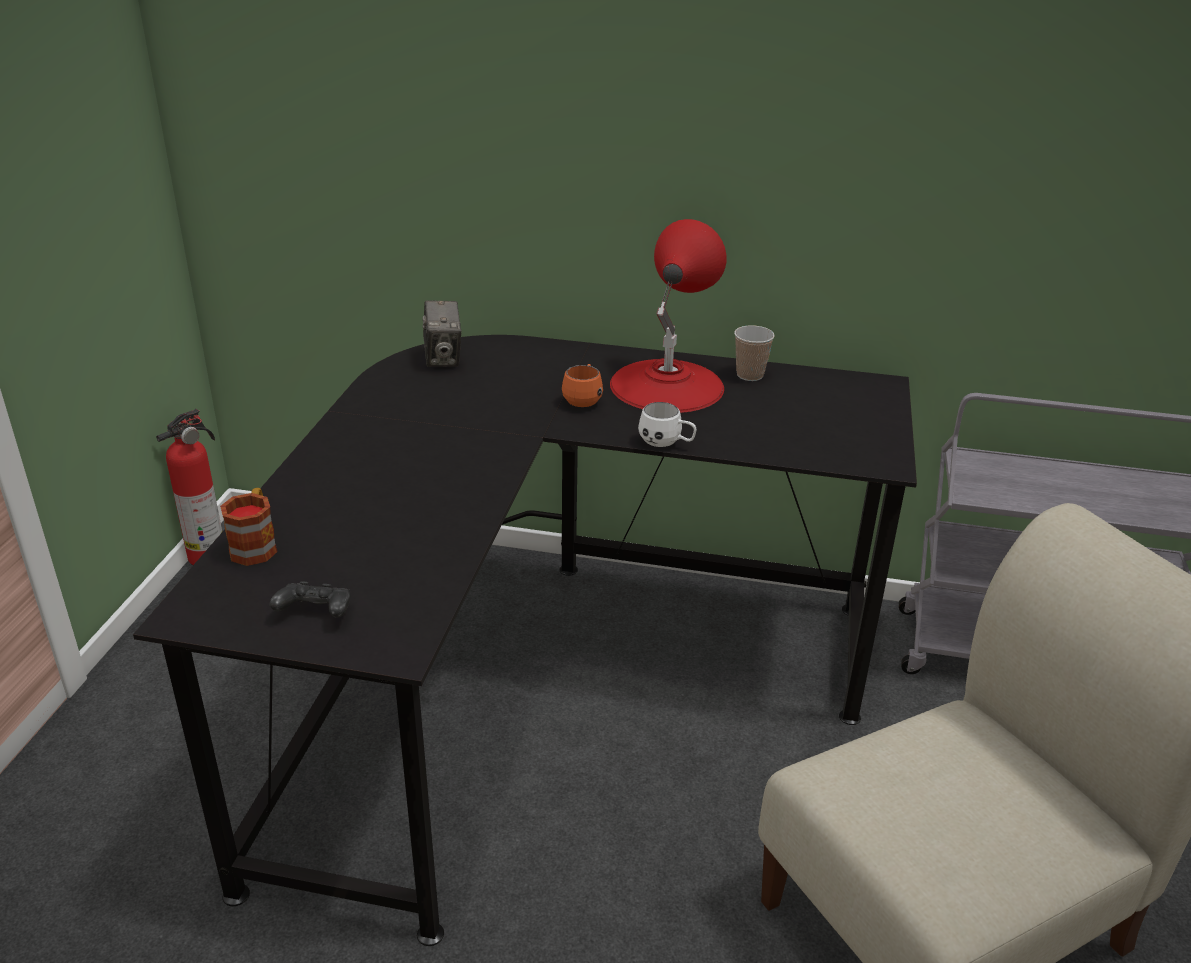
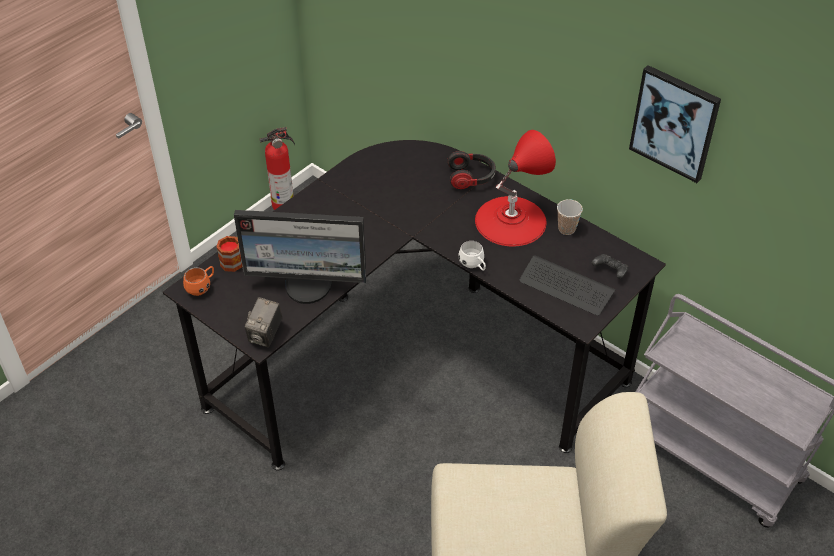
camera: 30 degrees right, 15 degrees up
(315, 614) = (237, 310): black game controller -> black game controller (610, 271)
(424, 540) = (309, 285): none -> monitor
(443, 359) = (401, 157): camera -> camera (266, 335)
(567, 357) = (471, 178): none -> headphones
(583, 399) = (455, 216): orange mug -> orange mug (202, 287)
(817, 431) = (566, 287): none -> keyboard
(910, 124) = (675, 123): none -> picture

